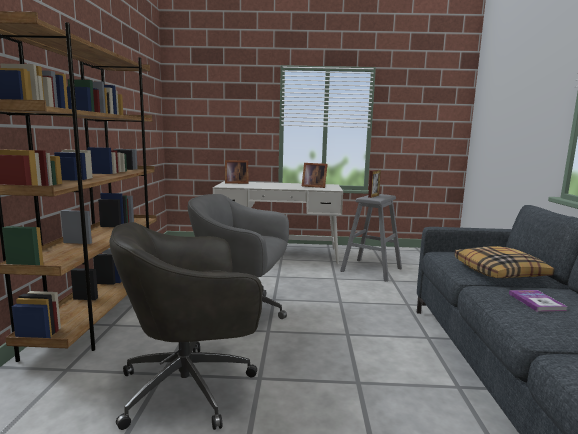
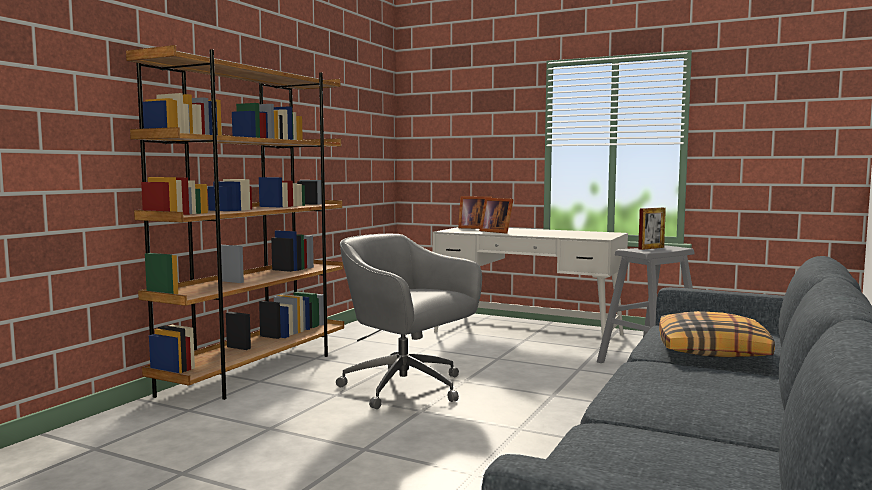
camera: 25 degrees right, 5 degrees down
(191, 387) = (287, 443): grey office chair -> none
(313, 186) = (578, 234): picture frame -> picture frame (496, 231)
(536, 302) = (687, 379): book -> none

